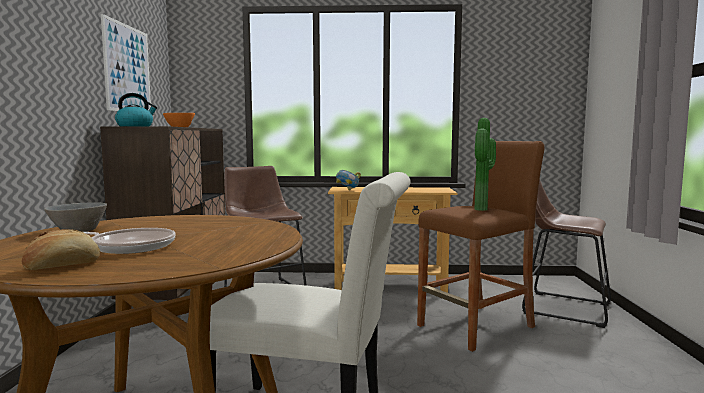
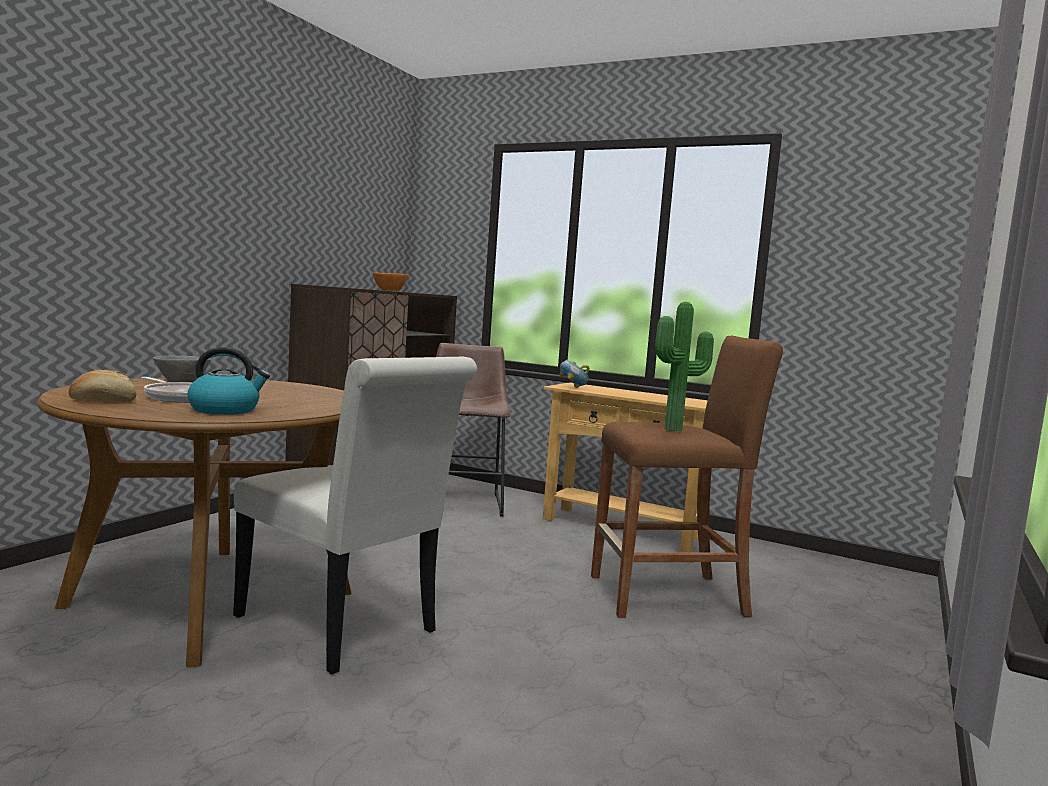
camera: 25 degrees right, 0 degrees up
(127, 69) = (341, 221): picture -> none
(135, 126) = (329, 286): kettle -> kettle (225, 410)
(560, 307) = (835, 607): brown stool -> none

